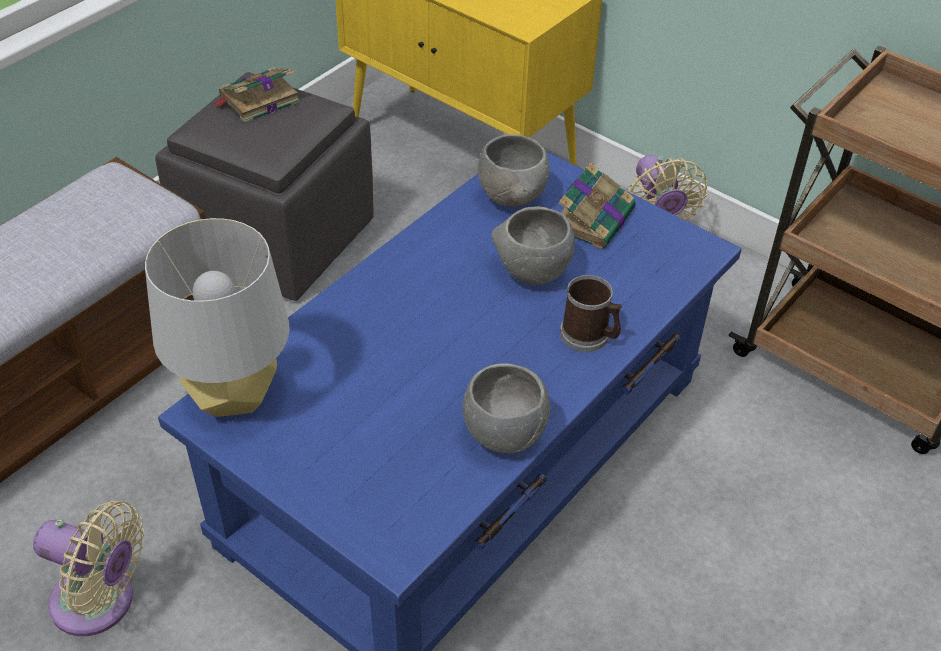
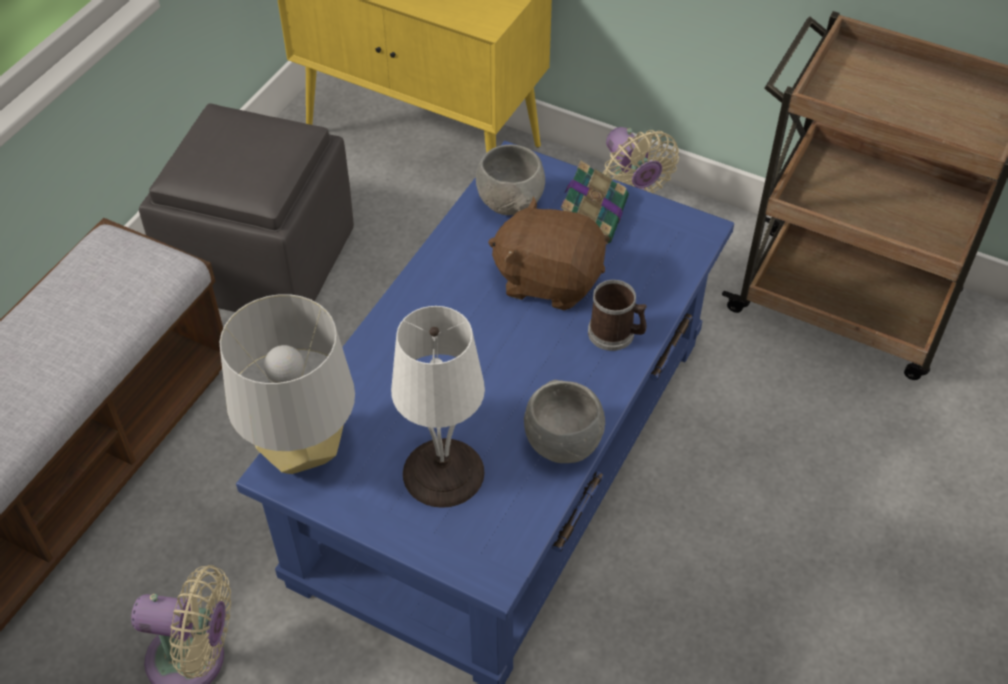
camera: 10 degrees left, 5 degrees up
(258, 100) = (231, 135): book -> none
(373, 441) = (445, 471): none -> white table lamp
(532, 273) = (548, 279): grey bowl -> brown plush toy

